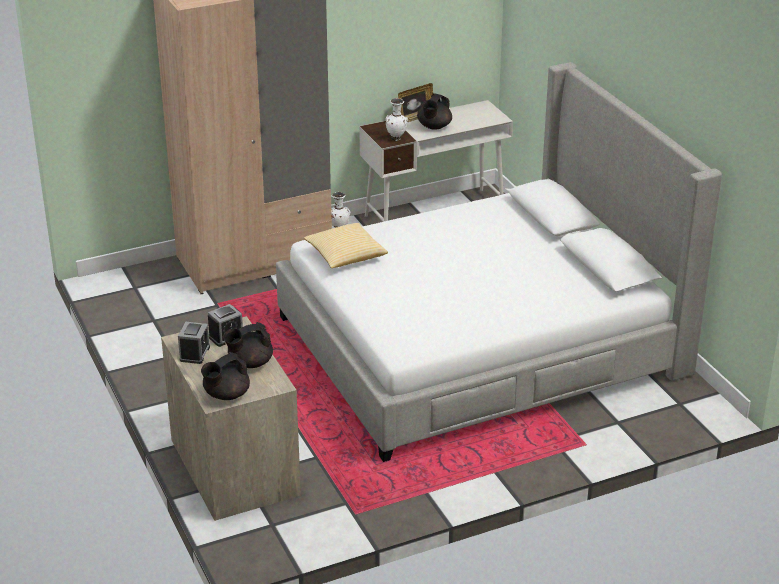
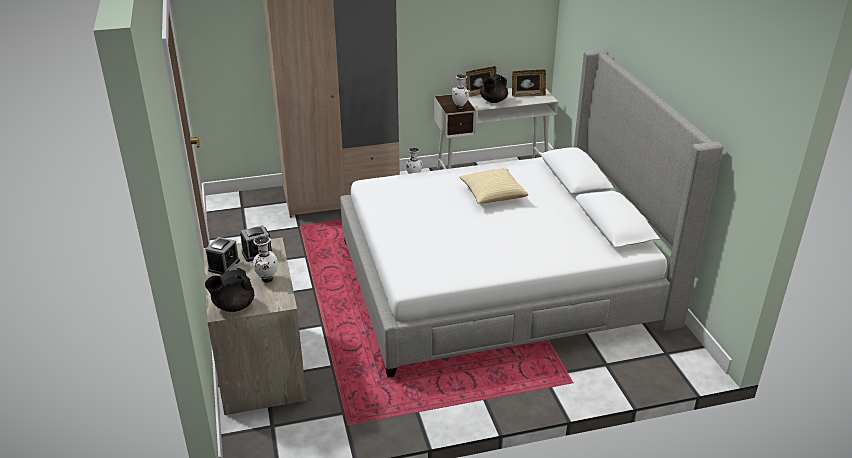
camera: 10 degrees right, 0 degrees up
(250, 363) = (267, 279): black teapot -> white vase
(345, 256) = (390, 195): pillow -> pillow (492, 195)
(474, 115) = (527, 95): none -> picture frame

